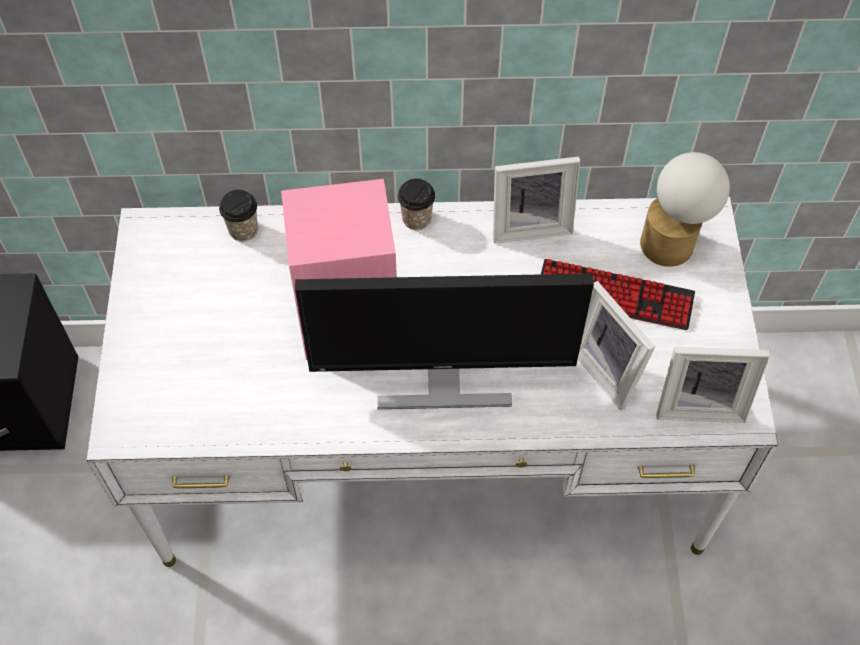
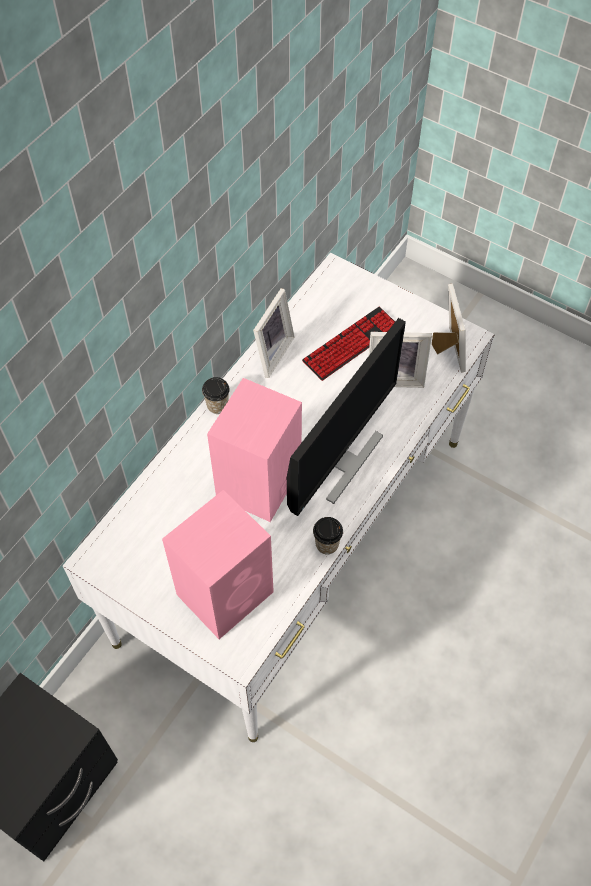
camera: 55 degrees left, 0 degrees up
(189, 371) = (227, 592): none -> pink speaker
(243, 230) = (144, 503): cup -> cup (327, 544)
(674, 242) = (339, 295): table lamp -> none
(699, 403) = (446, 350): picture frame -> picture frame turned 45 degrees counterclockwise

